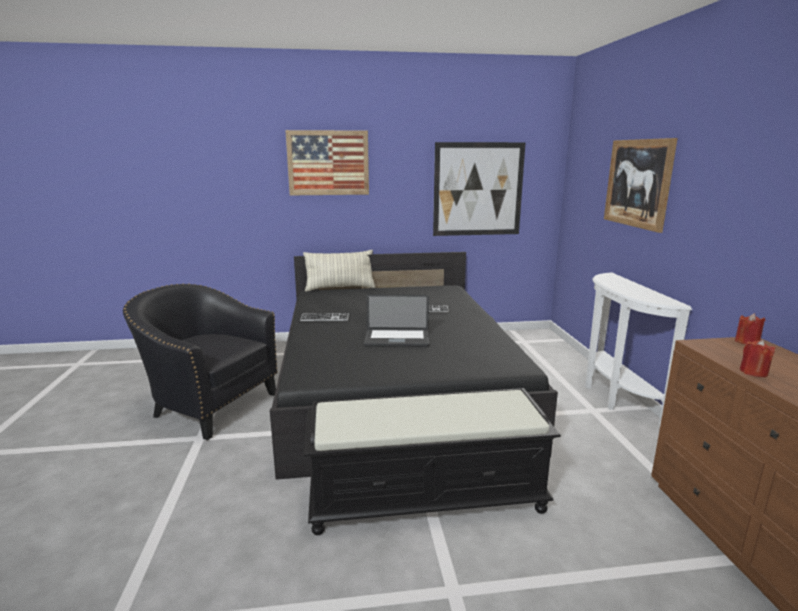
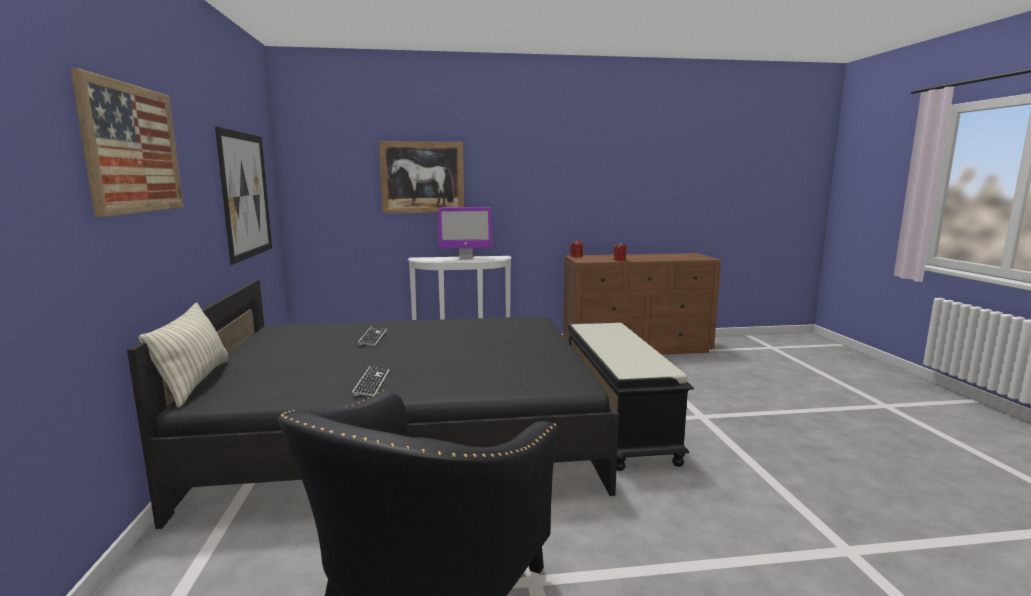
camera: 90 degrees left, 5 degrees down
(397, 339) = (471, 348): laptop -> none
(632, 289) = (465, 258): none -> monitor

